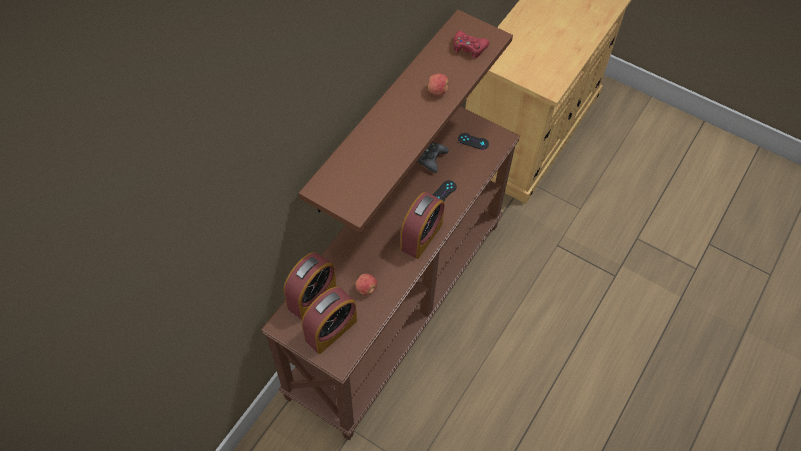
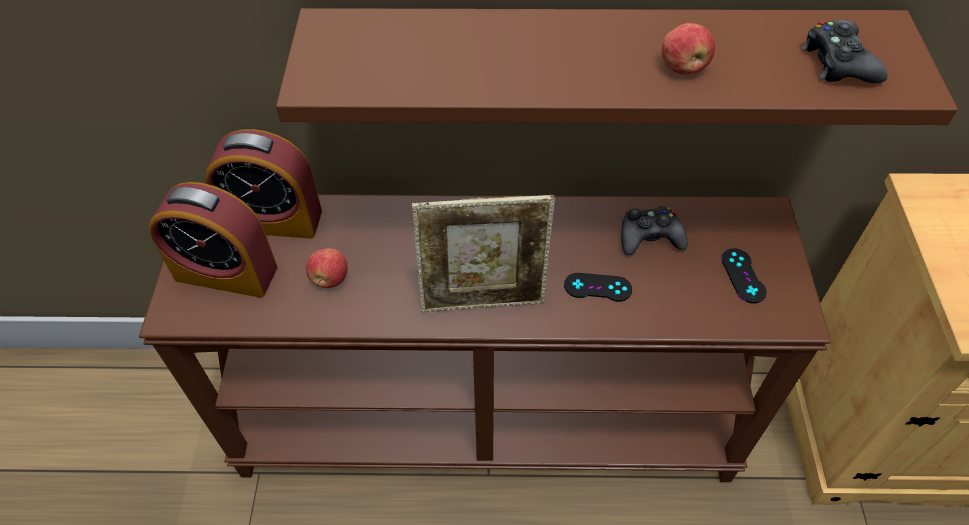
camera: 60 degrees right, 5 degrees down
(421, 236) = (483, 301): alarm clock -> picture frame
(469, 47) = (838, 62): red game controller -> black game controller

